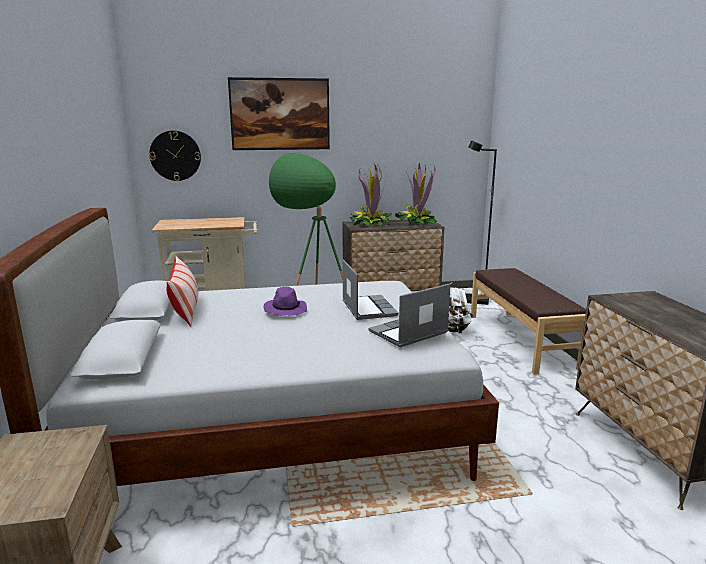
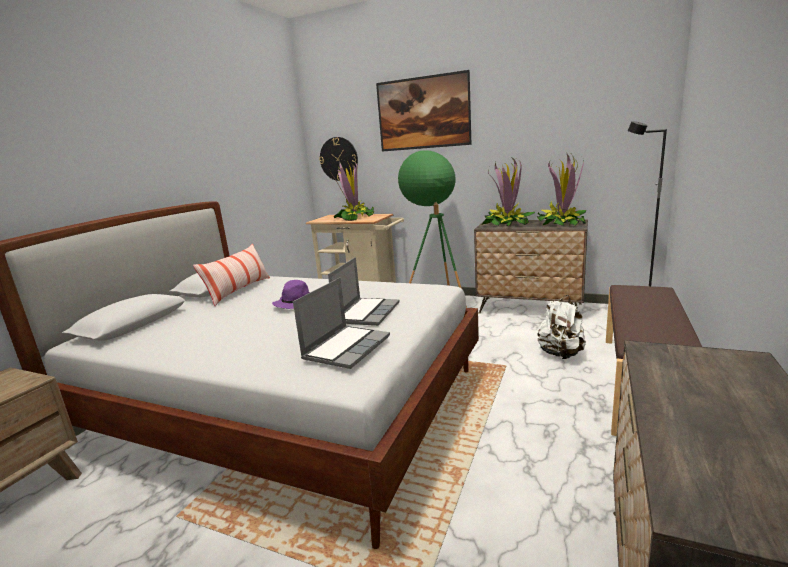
camera: 35 degrees right, 0 degrees up
(206, 222) = (354, 217): none -> potted plant
(408, 333) = (346, 347): laptop -> laptop turned 120 degrees clockwise

